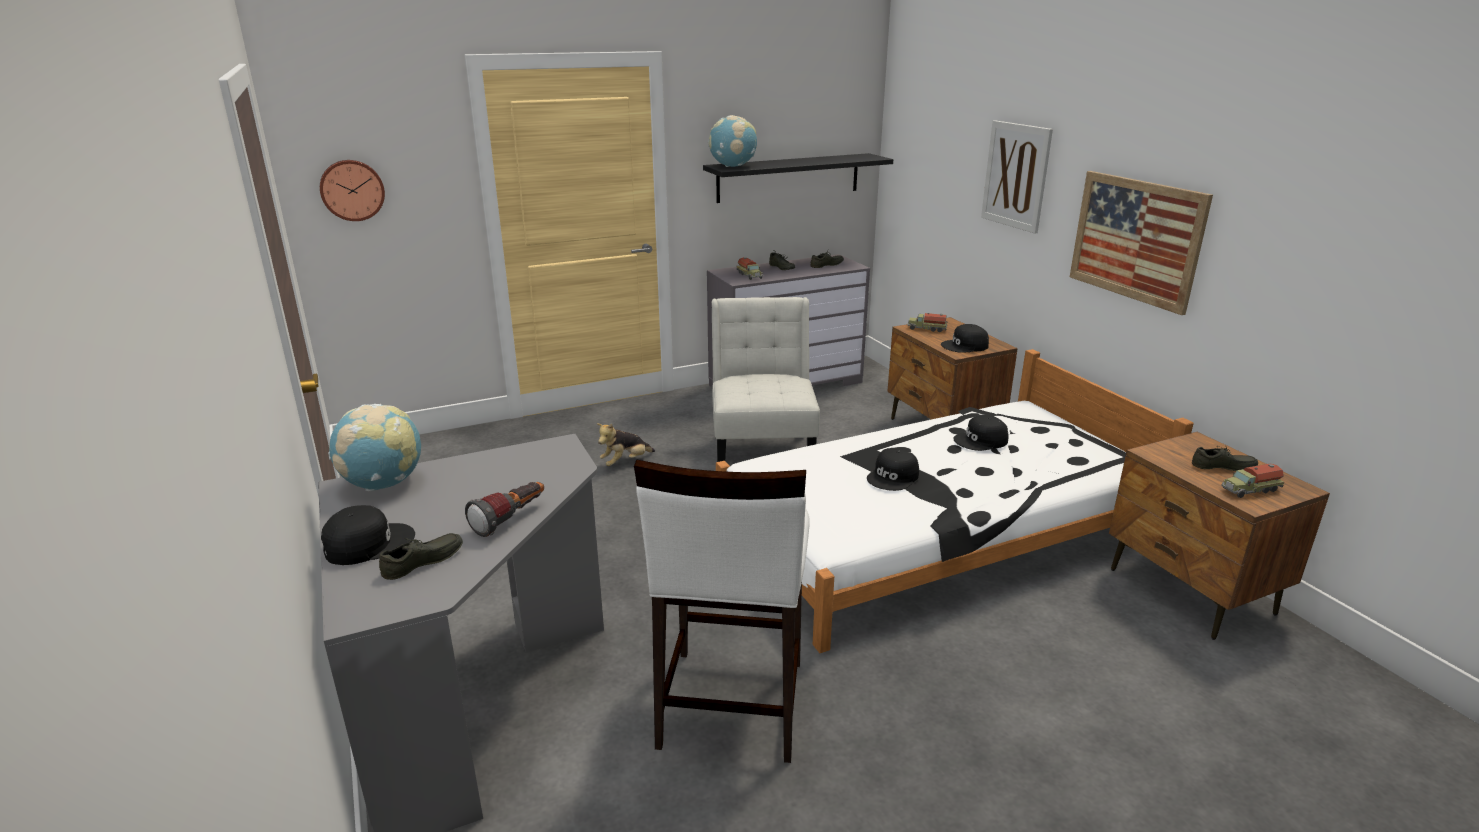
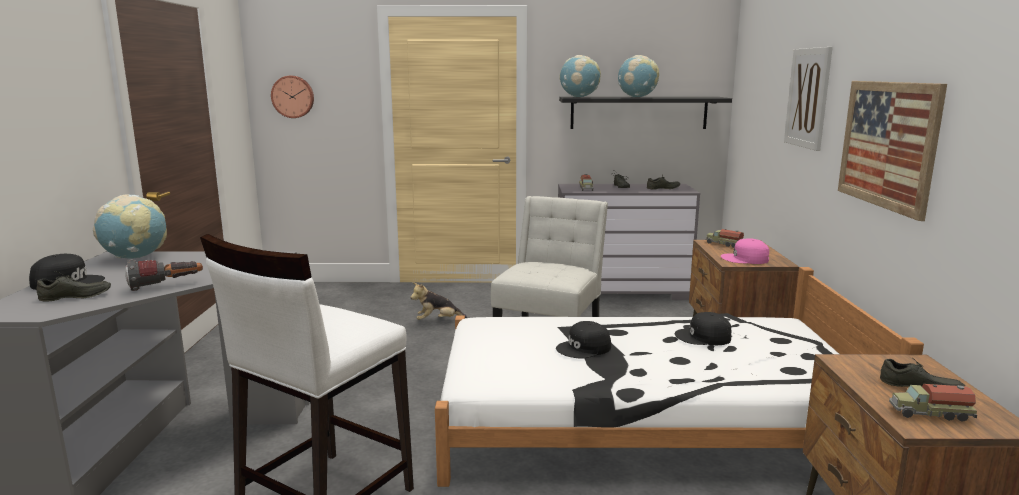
camera: 25 degrees right, 10 degrees down
(795, 162) = (637, 97): none -> globe
(965, 346) = (745, 259): black cap -> pink cap

